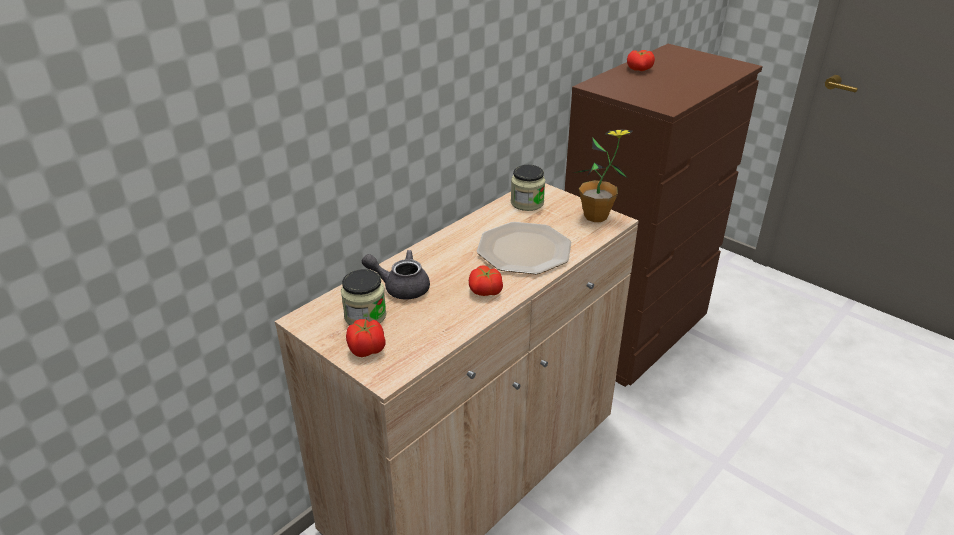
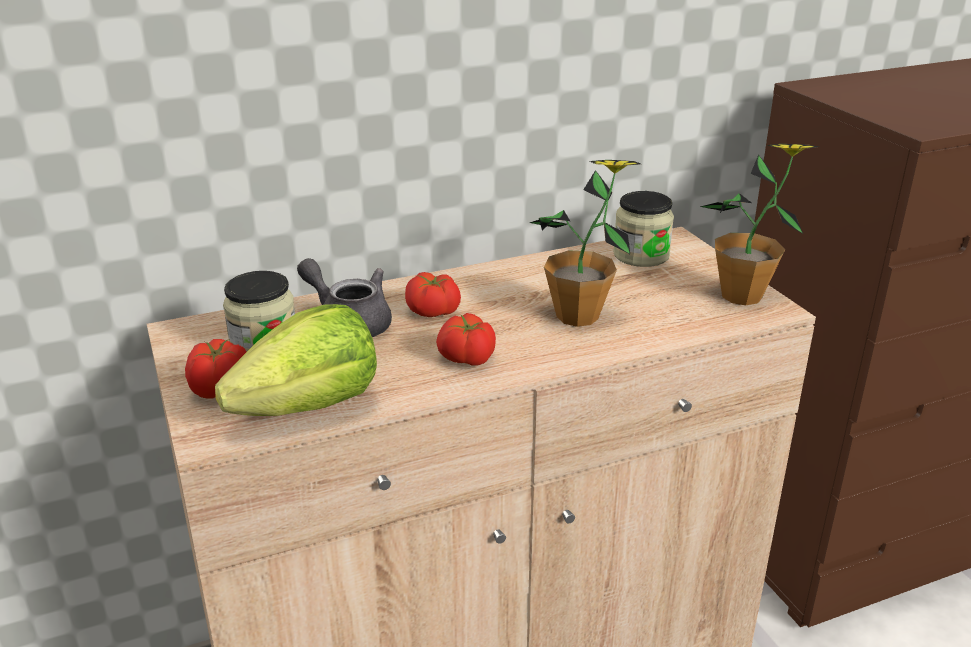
camera: 25 degrees right, 5 degrees down
(427, 344) = (311, 407): none -> lettuce
(523, 250) = (577, 316): plate -> potted plant
(639, 69) = (919, 77): tomato -> tomato (432, 312)

